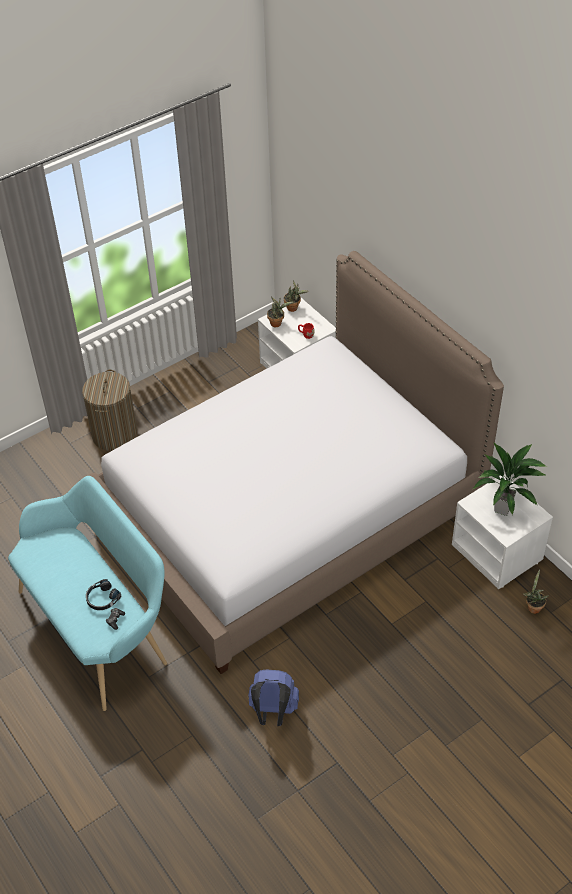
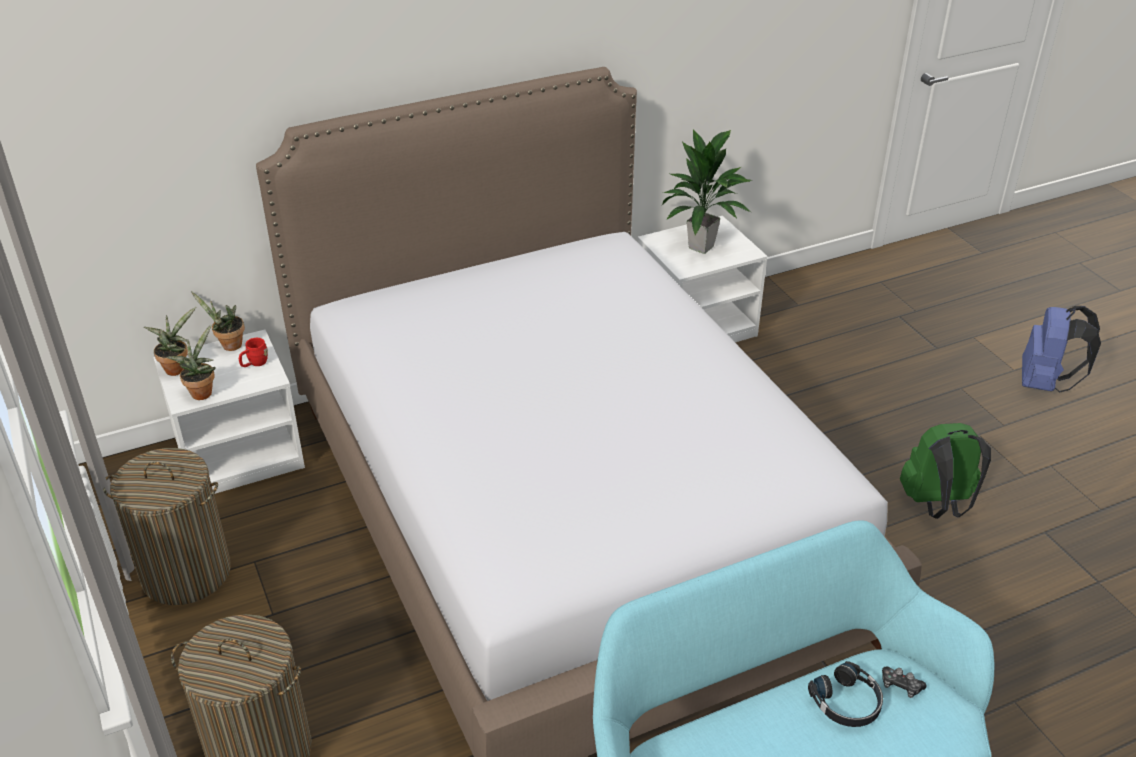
camera: 80 degrees left, 10 degrees down
(211, 376) = (186, 573): none -> laundry basket
(273, 712) = (962, 590): blue backpack -> blue backpack (1045, 383)
(347, 701) = (938, 505): none -> green backpack
(533, 607) = (788, 316): potted plant -> potted plant (229, 345)

